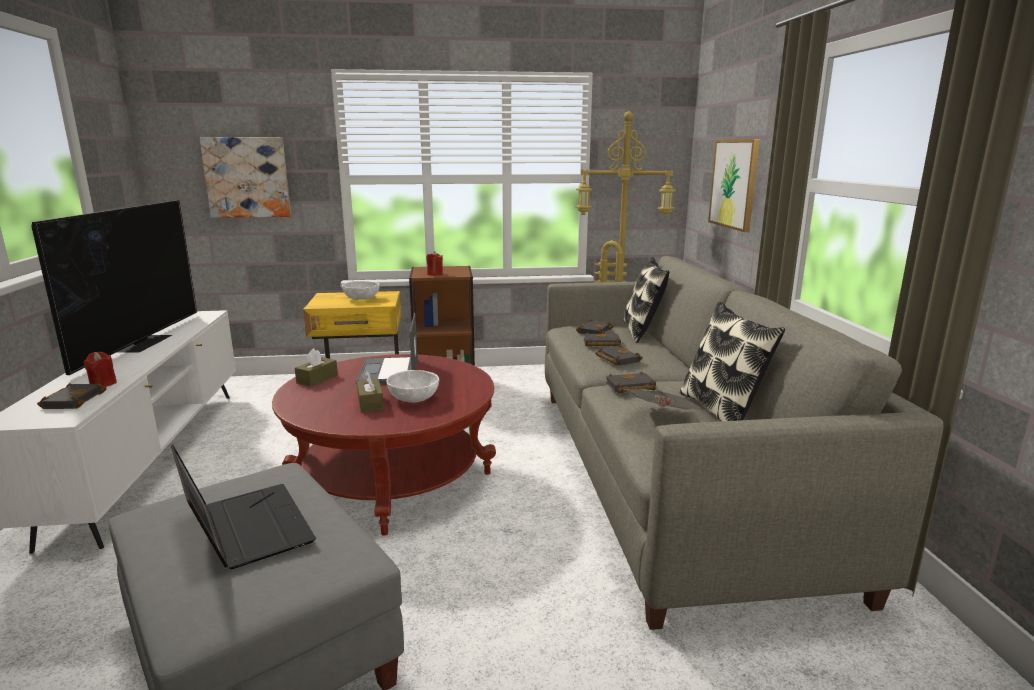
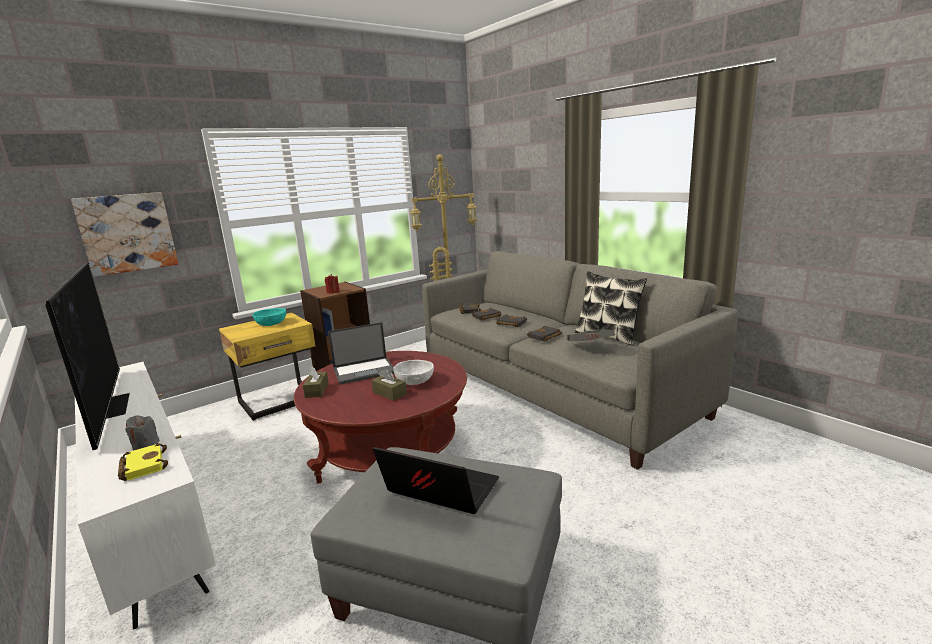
camera: 30 degrees left, 0 degrees up
(73, 400) = (142, 465): black book -> yellow book
(103, 384) = (145, 445): red candle -> grey candle
(361, 299) = (271, 324): white bowl -> turquoise bowl
(389, 371) = (365, 370): laptop -> laptop turned 75 degrees counterclockwise
(642, 332) = (497, 304): pillow -> none
(734, 184) = (523, 198): picture -> none

